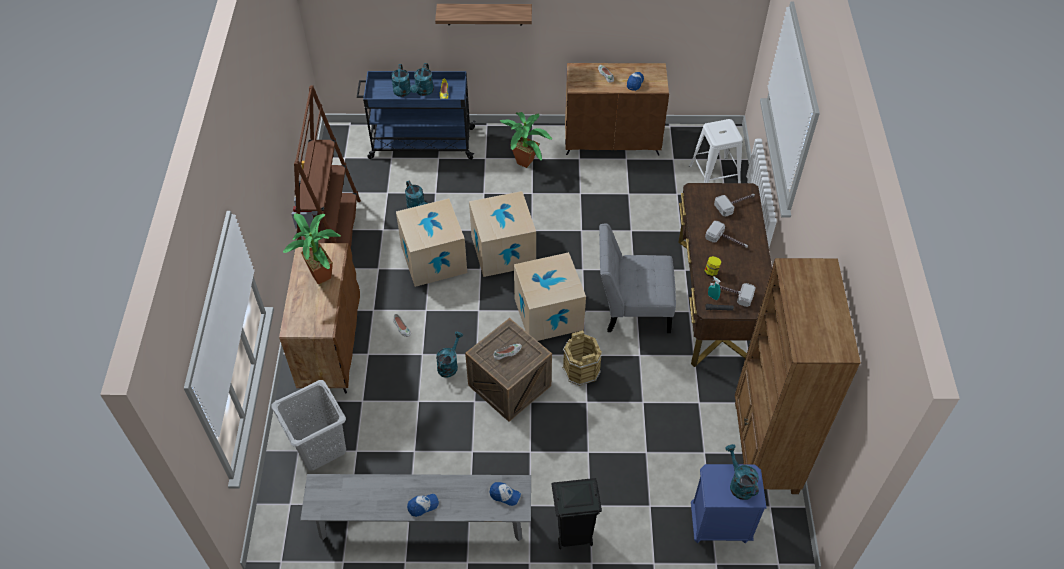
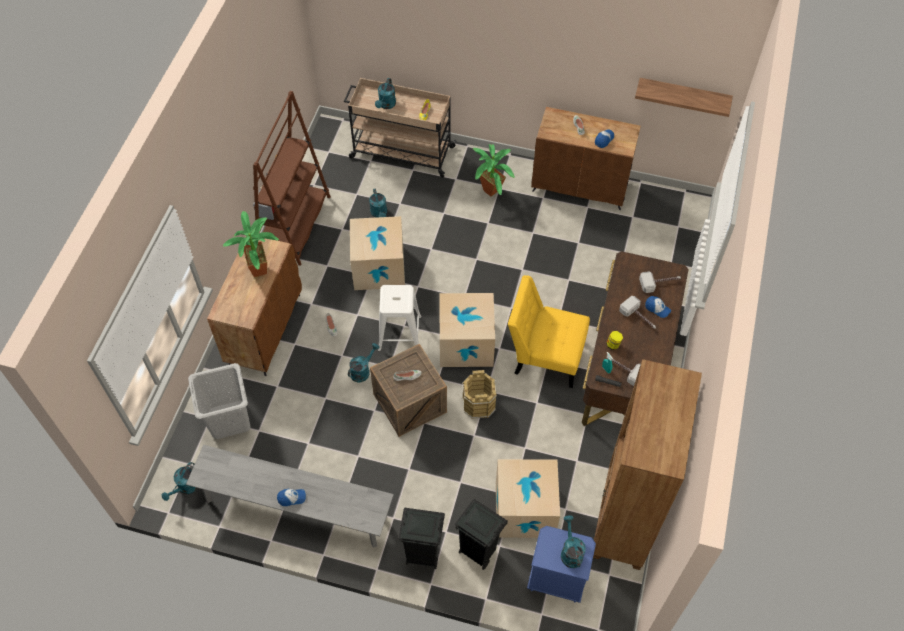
camera: 15 degrees right, 5 degrees up
(420, 143) = (401, 152): blue cart -> beige cart
(423, 92) = (406, 108): turquoise watering can -> turquoise watering can (185, 488)
(484, 14) = (472, 48): shelf -> shelf (683, 95)
(503, 251) = (444, 273): cardboard box -> cardboard box (524, 509)
(504, 495) = (365, 506): cap -> cap (657, 308)
(629, 517) = (478, 551): none -> black trash can
(632, 308) = (545, 355): grey chair -> yellow chair
(714, 176) = (666, 242): white stool -> white stool (399, 333)

